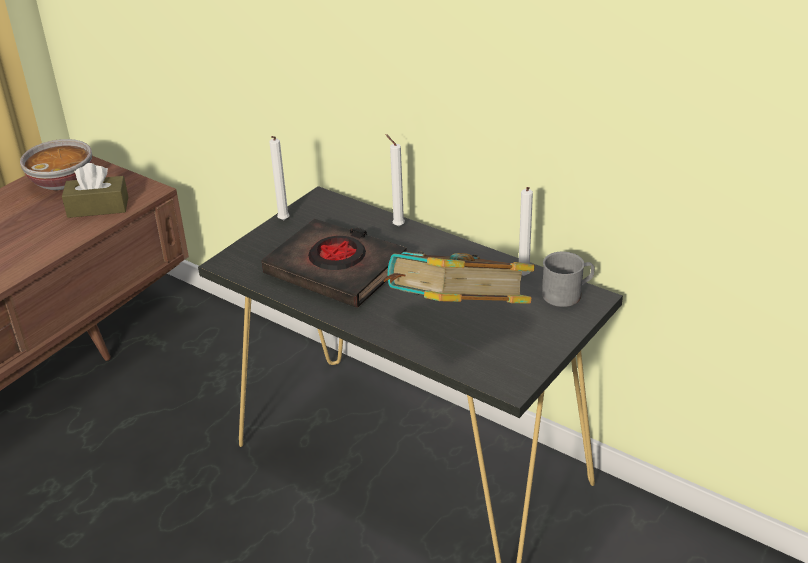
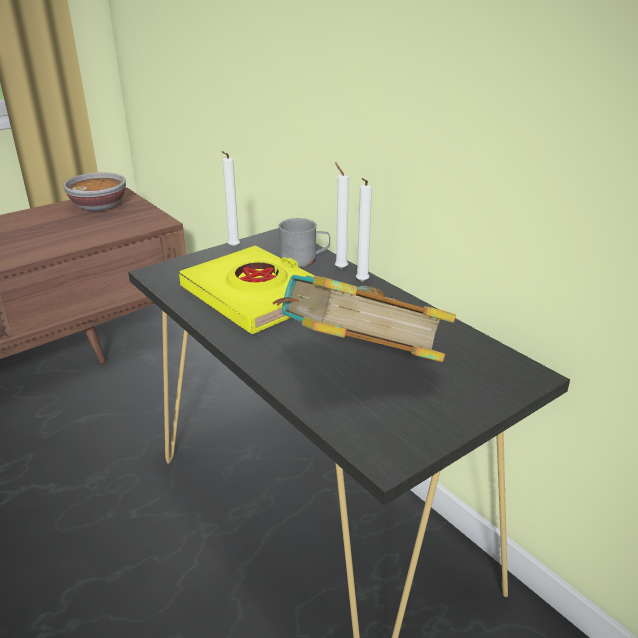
camera: 15 degrees right, 5 degrees down
(98, 207) = (111, 227): brown tissue box -> none
(336, 270) = (255, 296): black book -> yellow book
(523, 277) = (453, 337): white candle -> white candle (361, 282)
(567, 293) = (500, 364): grey mug -> grey mug (304, 259)

